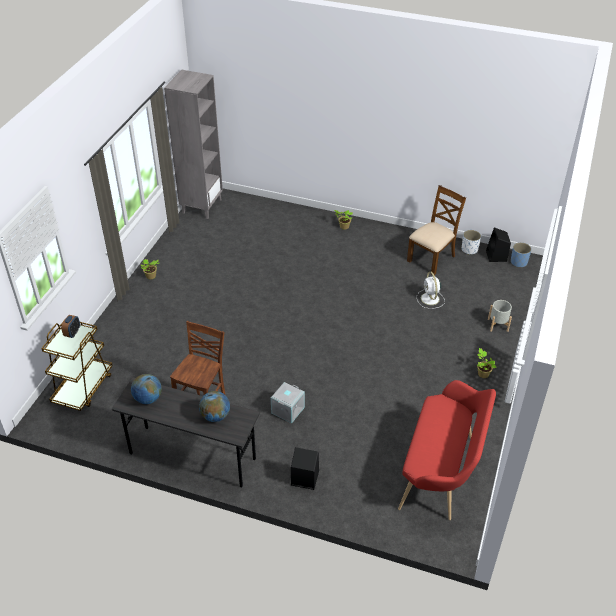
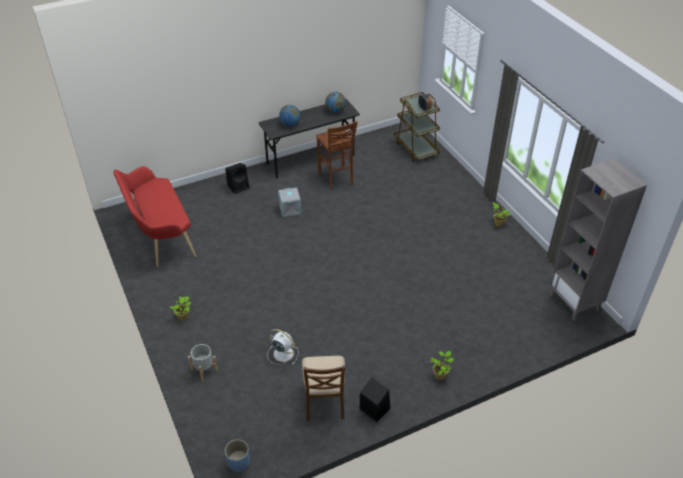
camera: 135 degrees right, 0 degrees up
(469, 249) = (300, 441): white planter -> none
(496, 256) = (267, 453): black speaker -> black speaker (374, 408)

